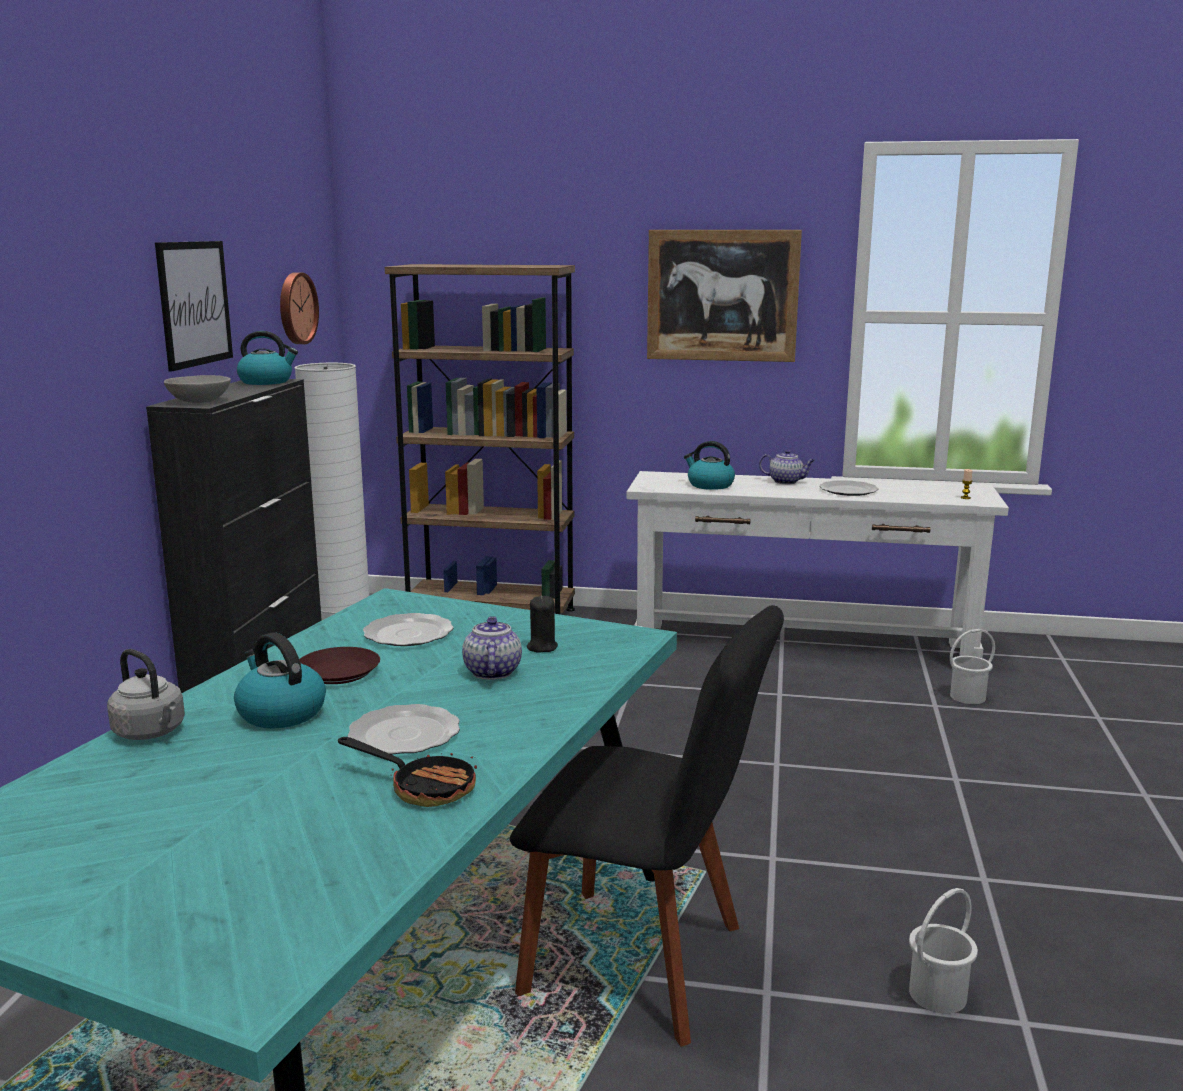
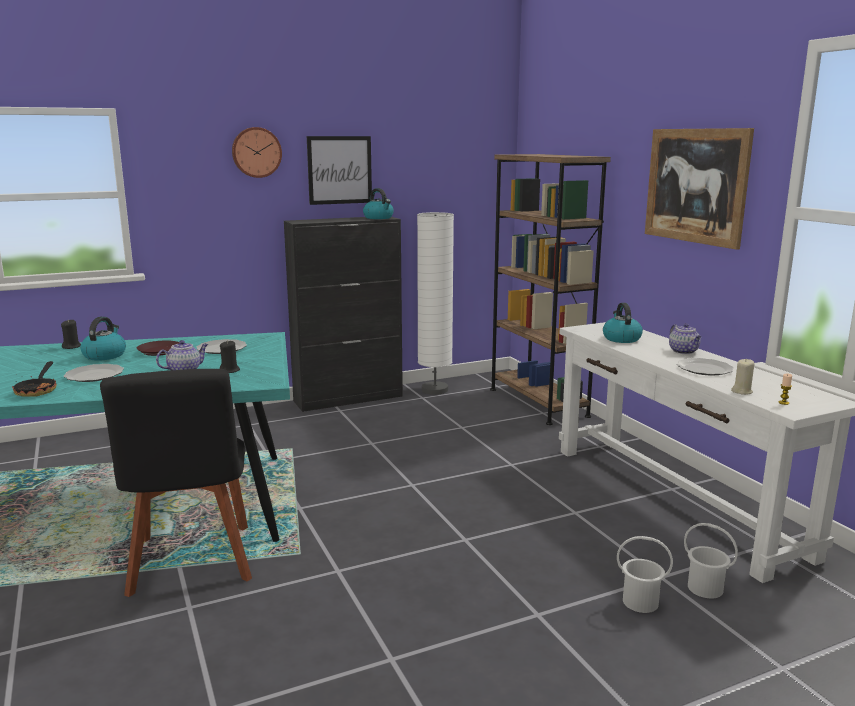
camera: 55 degrees right, 0 degrees up
(151, 732) = (72, 347): grey kettle -> black candle
(199, 401) = (306, 221): grey bowl -> none
(295, 308) = (451, 179): wall clock -> wall clock (256, 152)
(923, 498) = (741, 391): none -> beige candle
(936, 994) = (225, 668): white bucket -> white bucket (640, 601)

